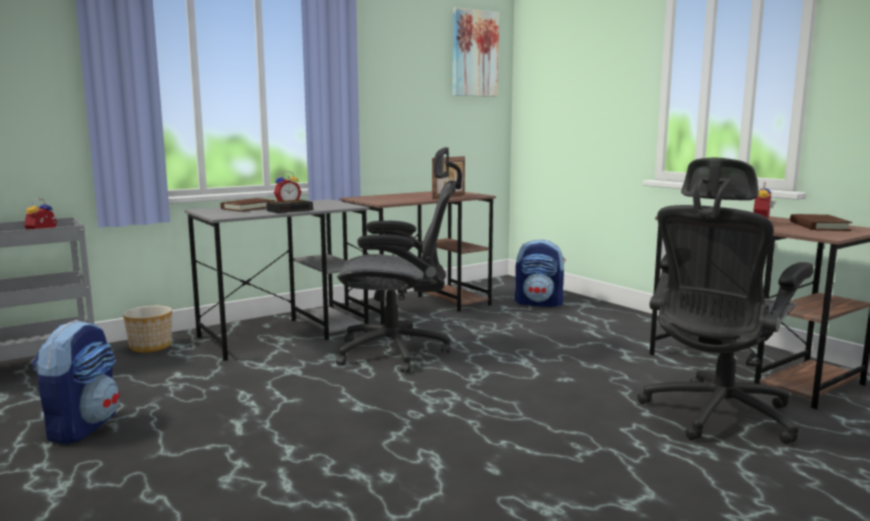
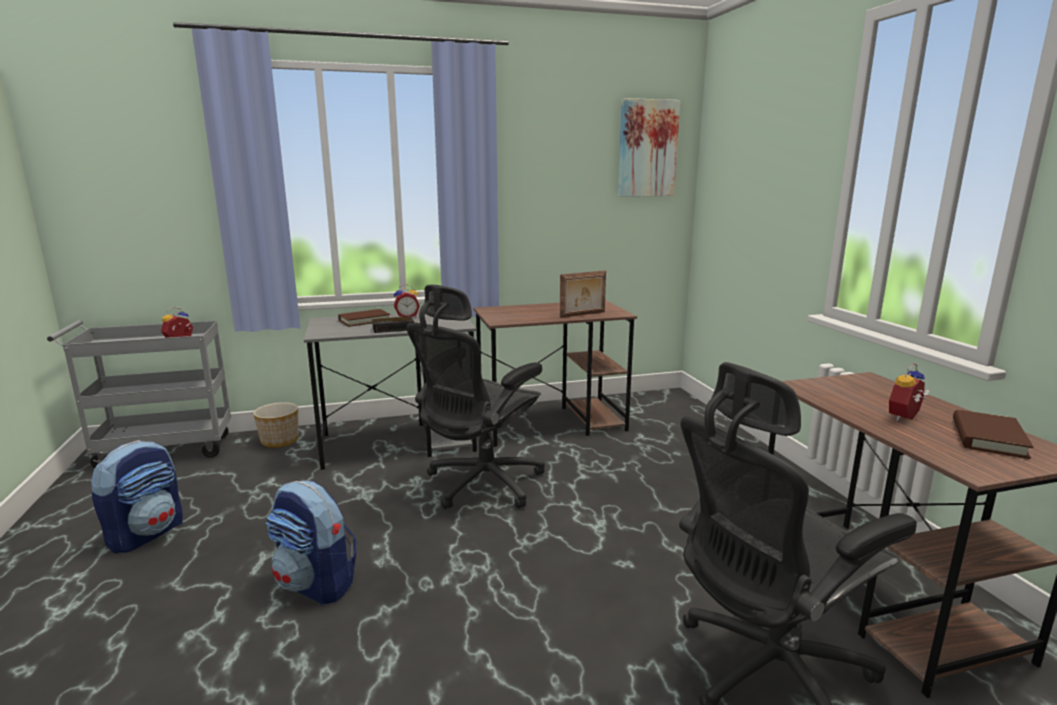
camera: 20 degrees right, 5 degrees up
(398, 352) = (481, 486): office chair -> office chair turned 105 degrees clockwise
(539, 303) = (683, 436): backpack -> backpack (316, 584)

